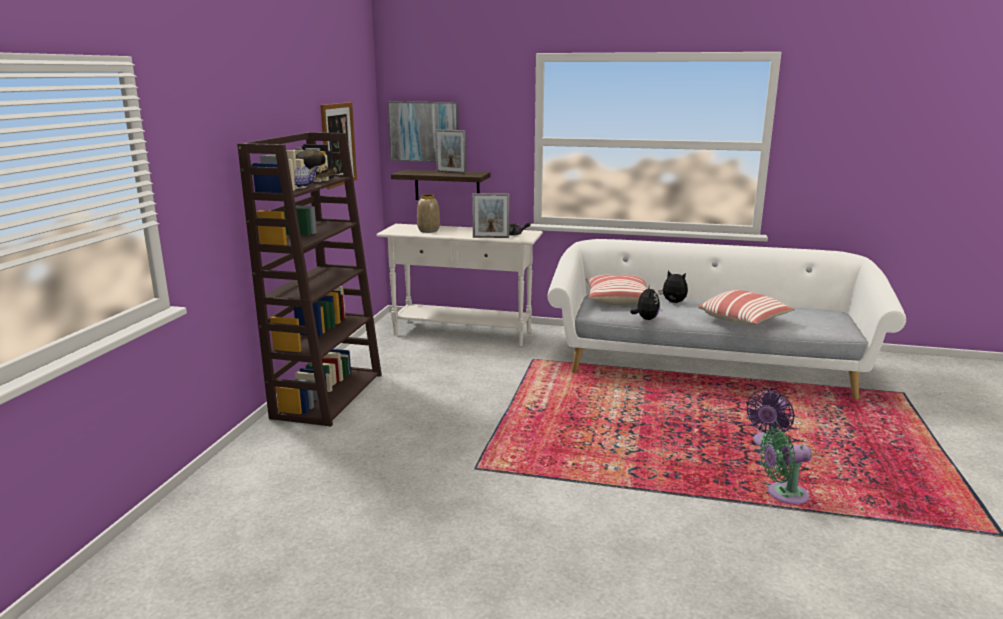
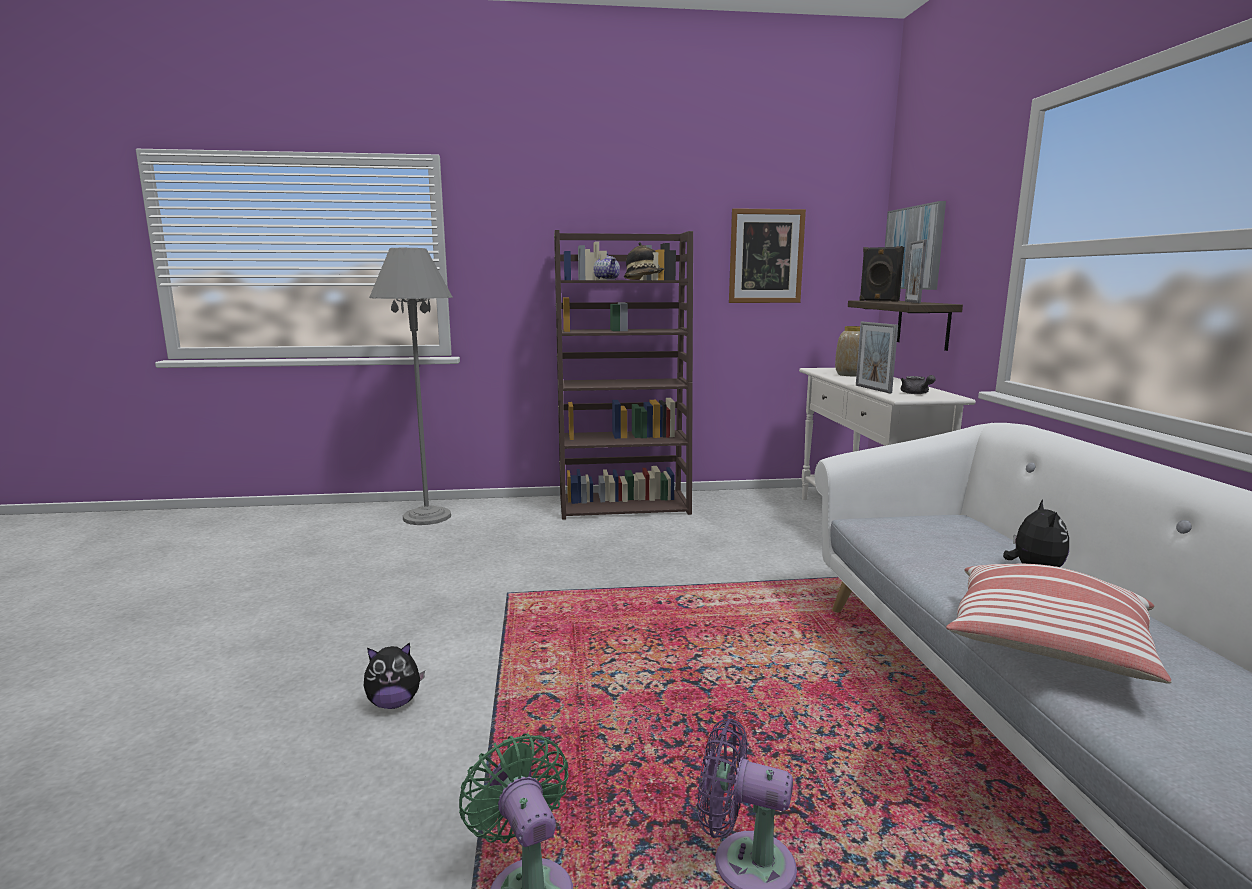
camera: 70 degrees right, 5 degrees down
(233, 496) = (427, 517): none -> grey floor lamp
(417, 172) = (878, 301): none -> black speaker
(617, 300) = (958, 529): pillow -> none
(645, 319) = (896, 557): plush toy -> plush toy (394, 703)

